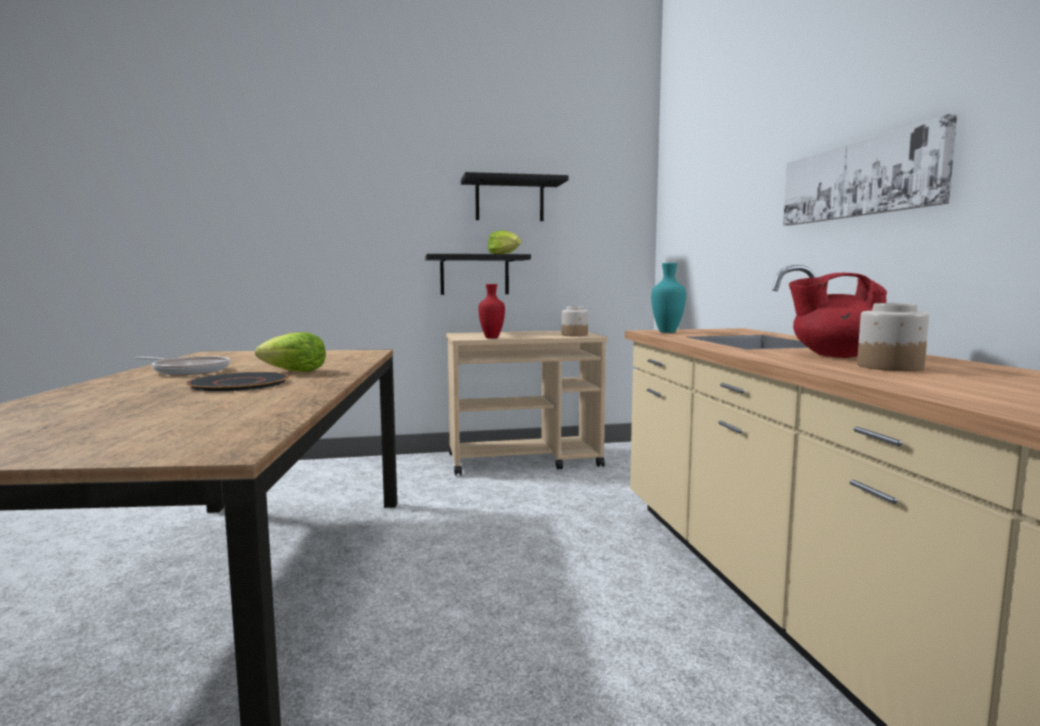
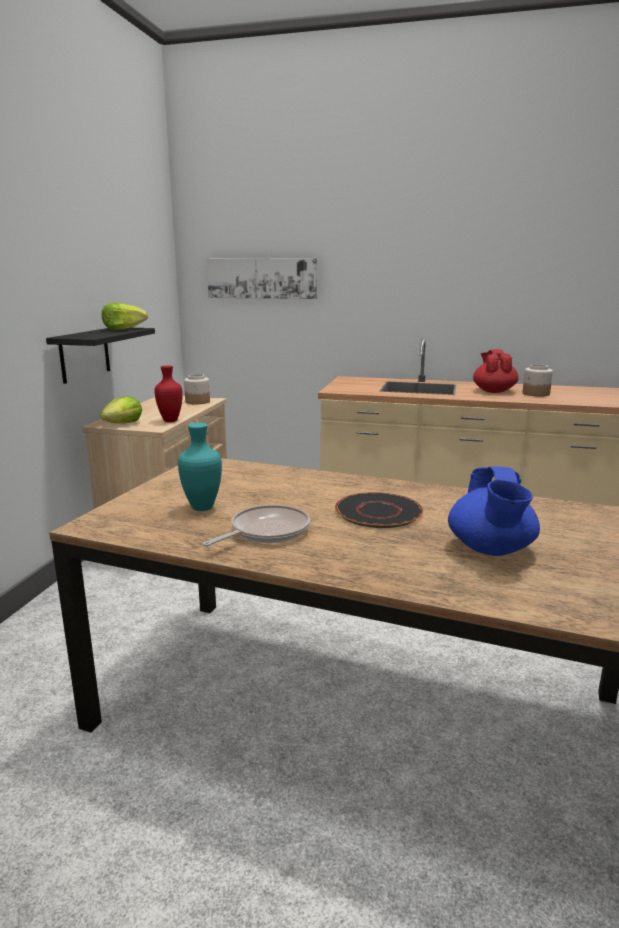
camera: 65 degrees left, 10 degrees up
(113, 410) = (491, 549): none -> blue teapot
(294, 372) = (324, 493): lettuce -> lettuce (123, 424)
(509, 200) = (99, 266): black shelf -> none
(667, 332) = (348, 389): turquoise vase -> turquoise vase (203, 508)
(835, 355) = (493, 391): red teapot -> red teapot turned 150 degrees clockwise
(859, 180) = (439, 287): picture -> picture (262, 278)

